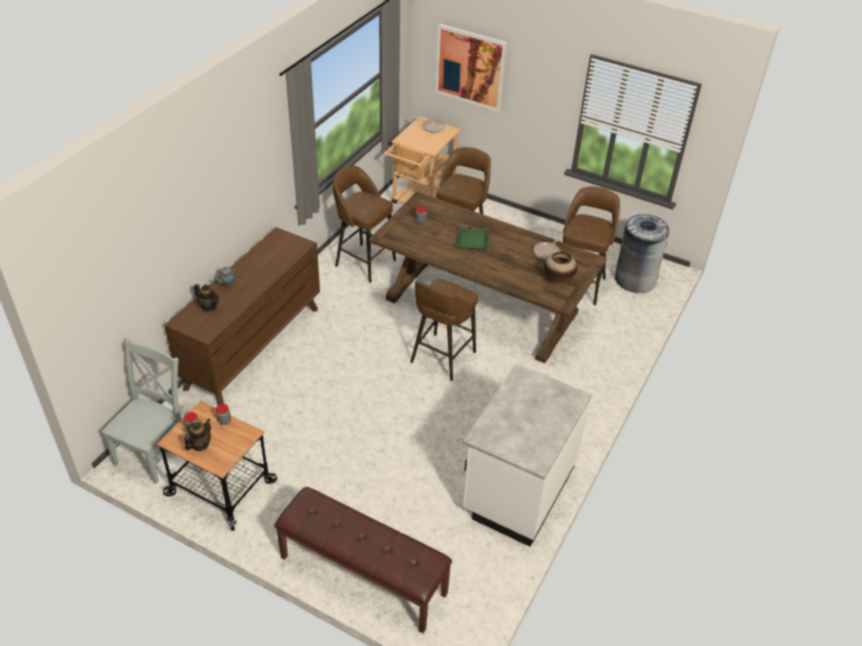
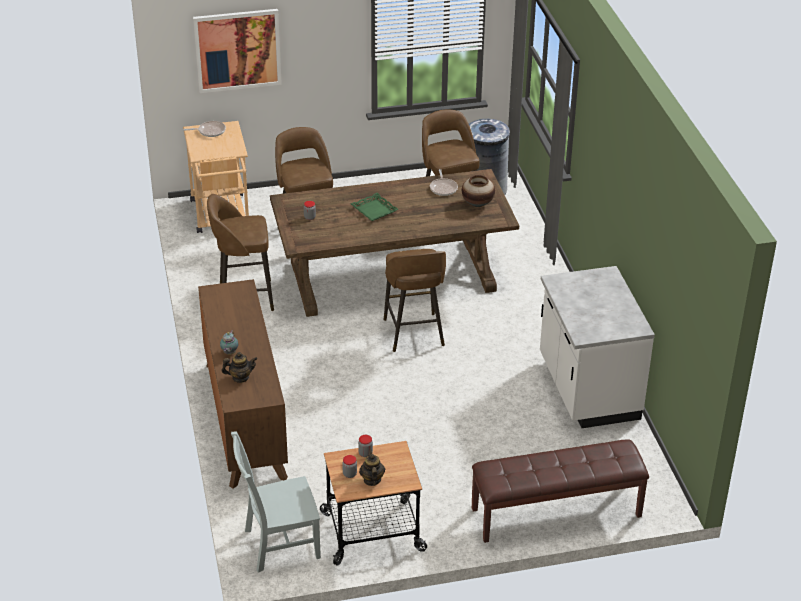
camera: 40 degrees left, 5 degrees down
(155, 451) = (278, 544): grey chair -> grey chair turned 90 degrees counterclockwise

